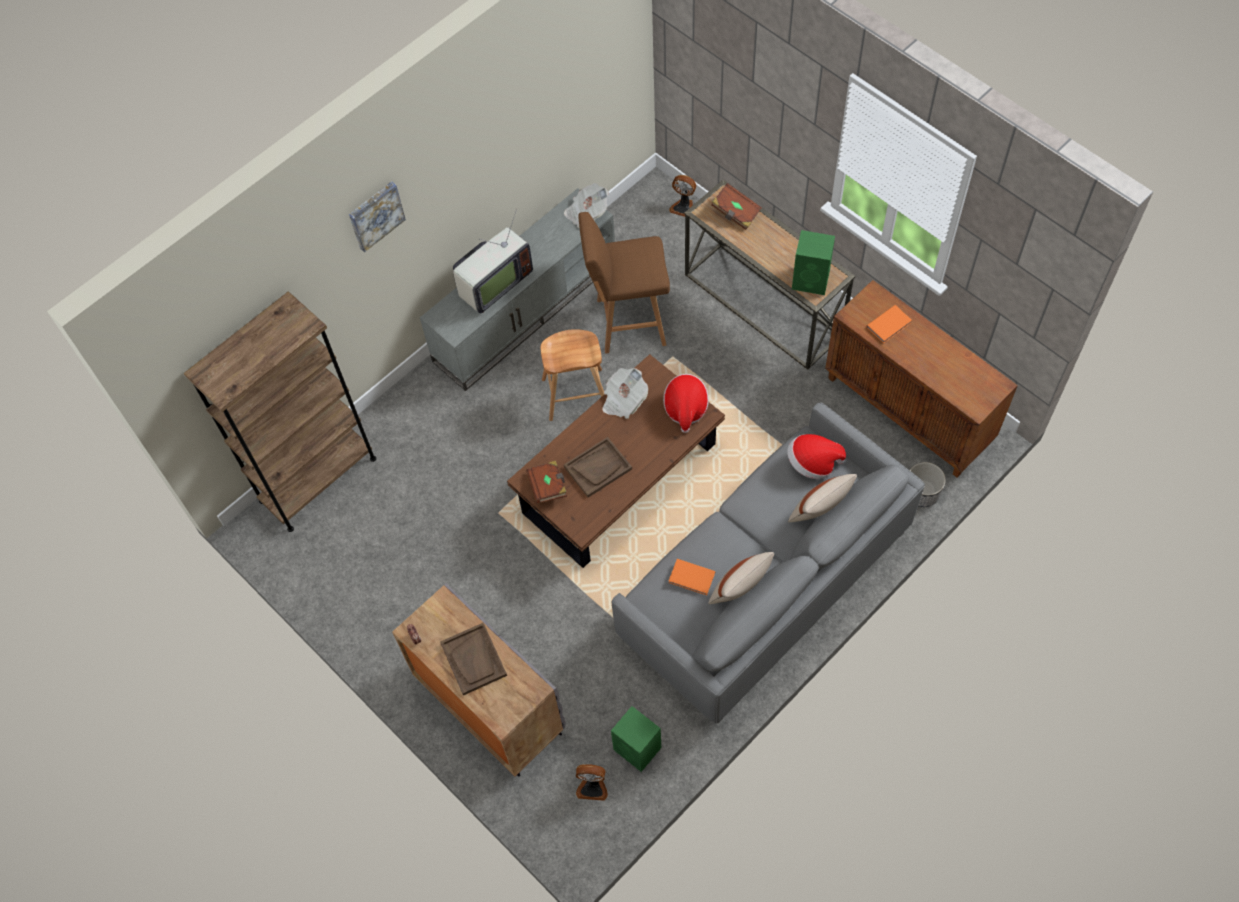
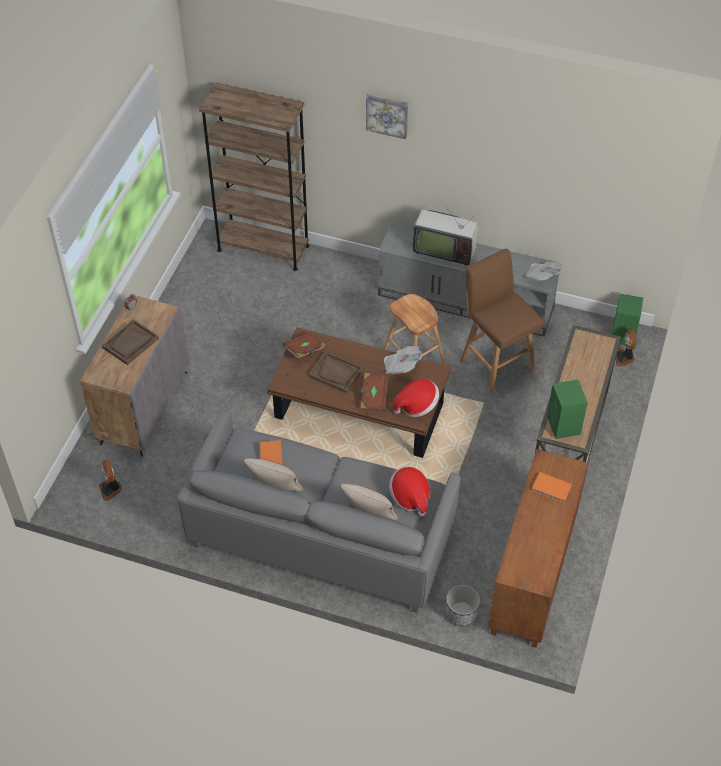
camera: 60 degrees right, 10 degrees down
(638, 749) = (150, 505): green speaker -> green speaker (623, 335)
(735, 212) = (594, 355): brown book -> brown book (373, 397)

